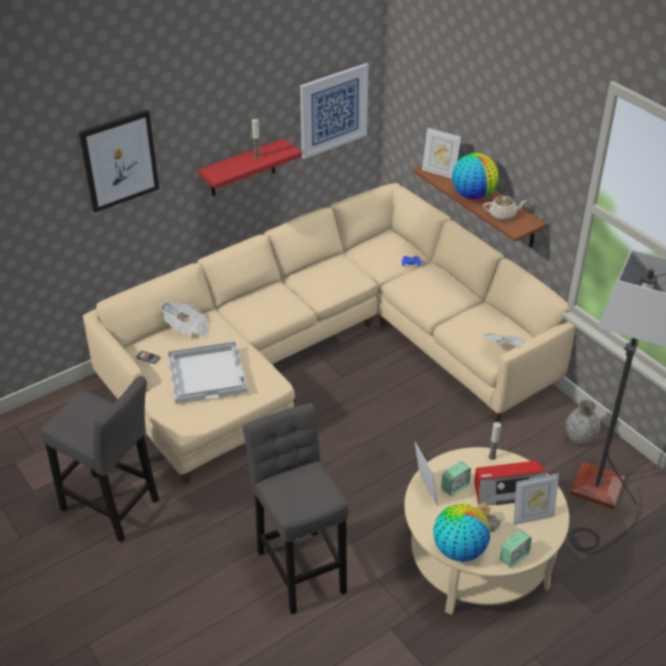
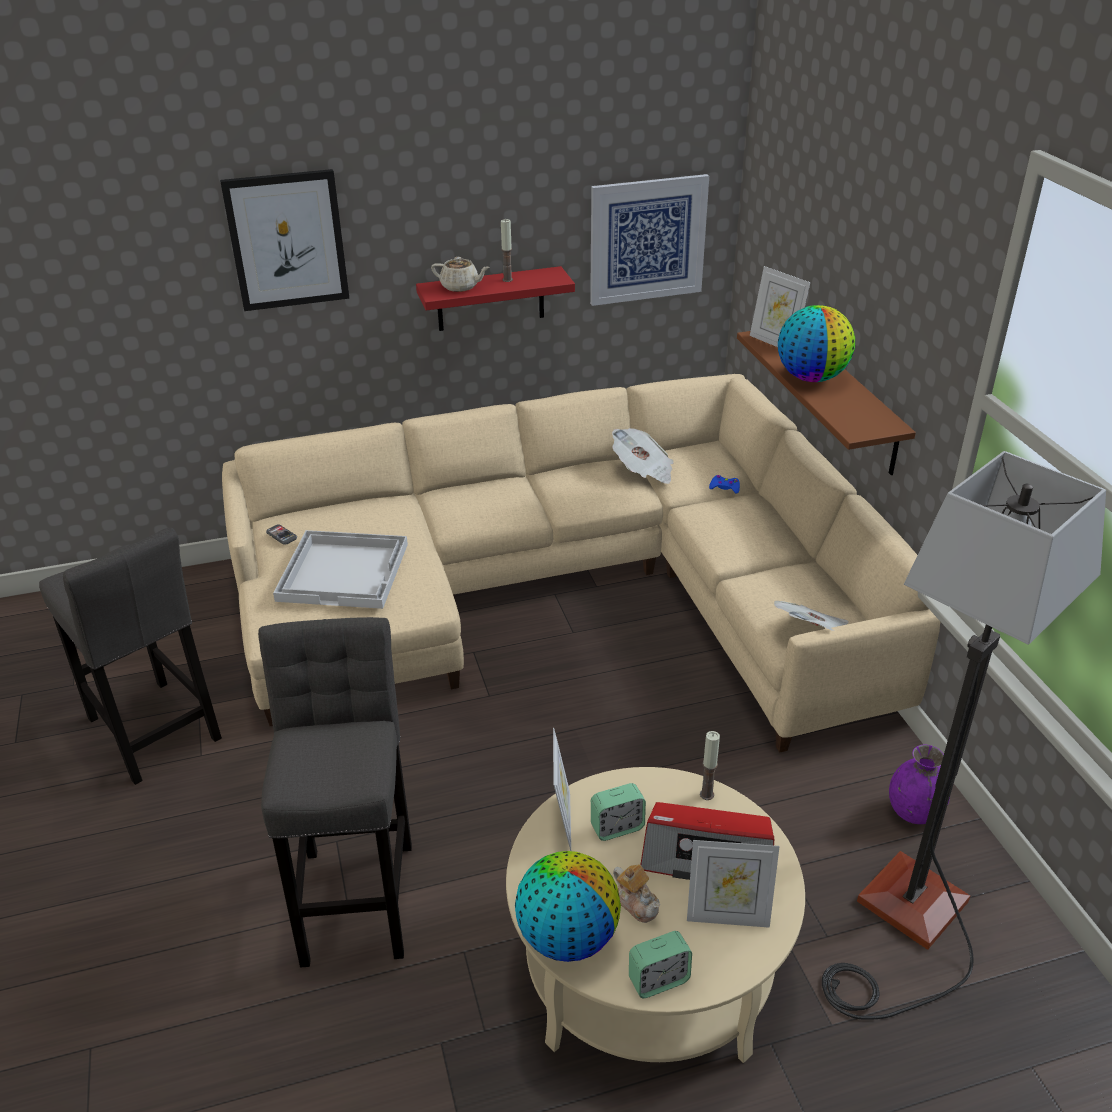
camera: 20 degrees right, 5 degrees down
(187, 328) = (357, 509): newspaper -> newspaper (643, 471)
(503, 215) = (846, 409): beige teapot -> beige teapot (460, 287)
(580, 438) = (914, 812): grey vase -> purple vase

